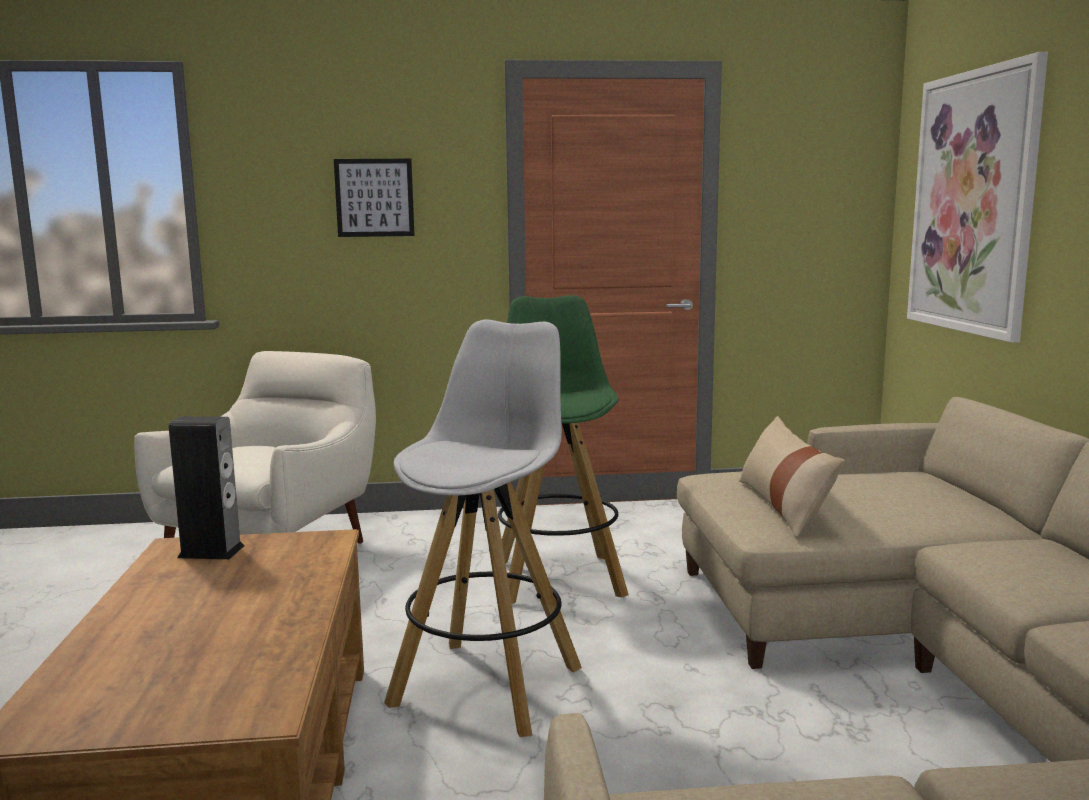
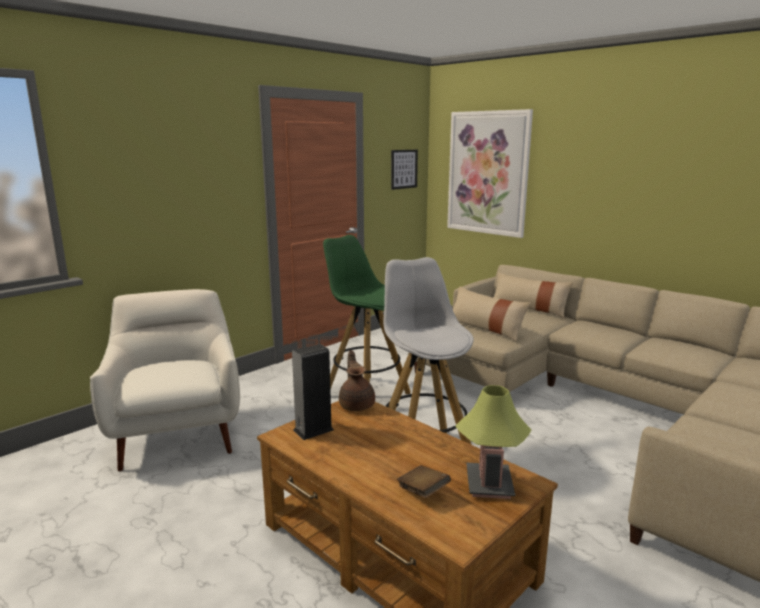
camera: 40 degrees left, 5 degrees up
(131, 661) = (423, 492): none -> brown book
(214, 691) = (489, 484): none -> table lamp
(322, 542) = (357, 404): none -> brown teapot
(374, 198) = (187, 177): picture -> picture (404, 169)
(955, 495) = (529, 309): none -> beige pillow

